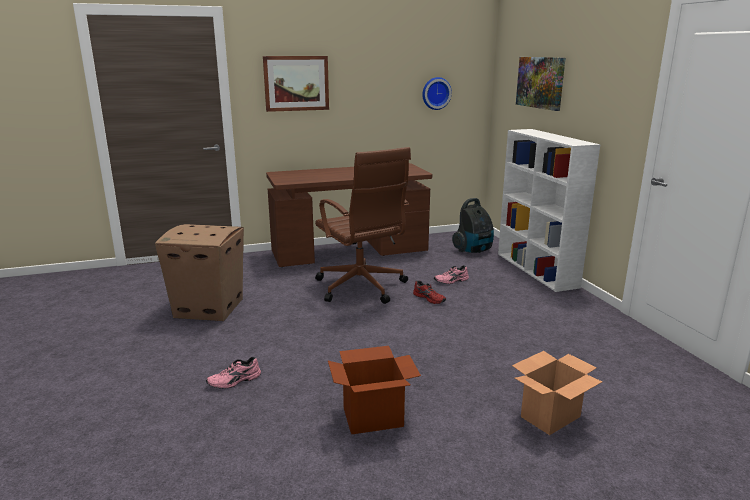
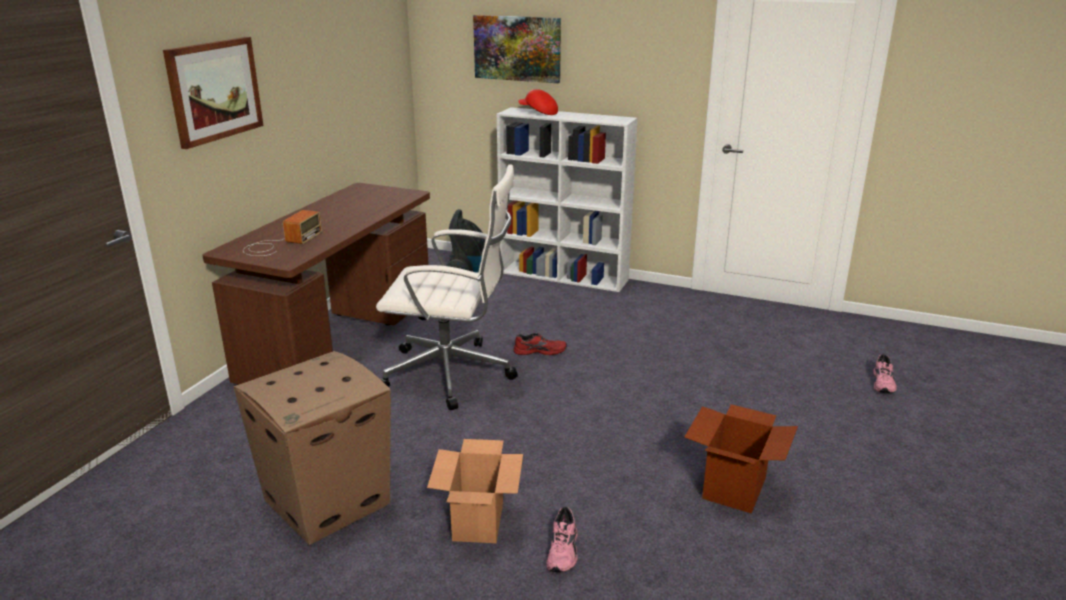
camera: 50 degrees left, 5 degrees up
(302, 175) = (280, 243): none -> radio
(361, 288) = (452, 374): brown office chair -> white office chair
(435, 93) = (365, 74): wall clock -> none
(451, 281) = (520, 322): pink shoe -> pink shoe (884, 383)
(536, 132) = (538, 112): none -> red cap
(550, 416) = (814, 402): cardboard box -> cardboard box (478, 520)

